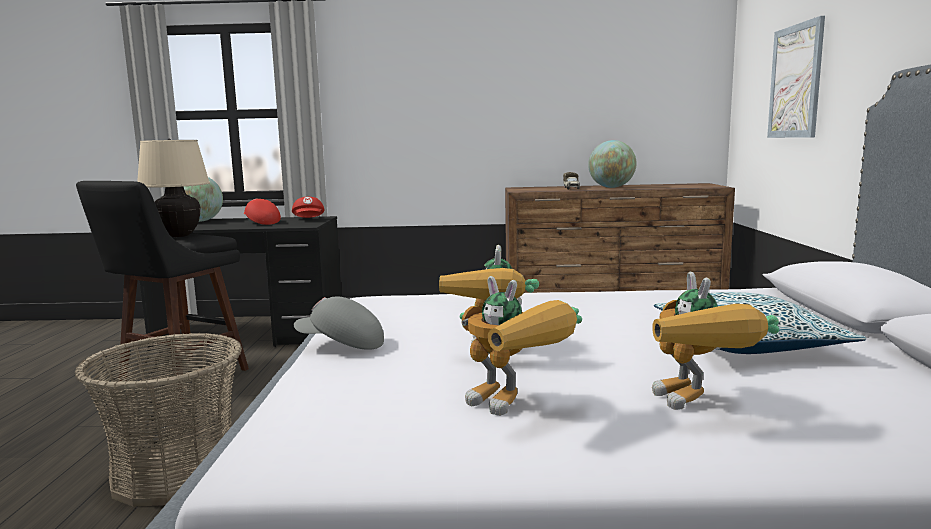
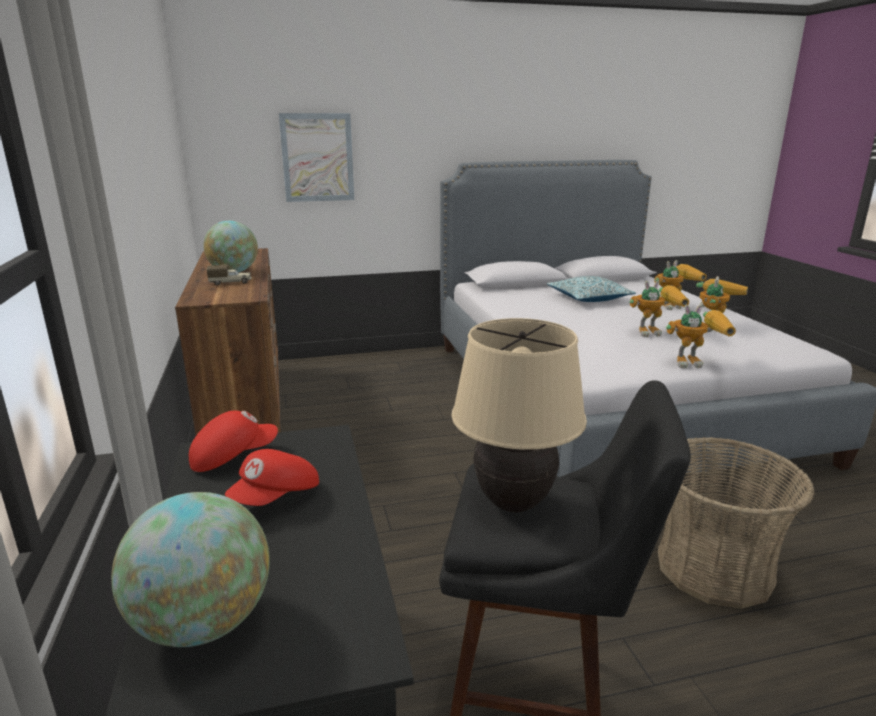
camera: 105 degrees left, 10 degrees up
(341, 345) = (696, 363): grey cap -> toy robot

